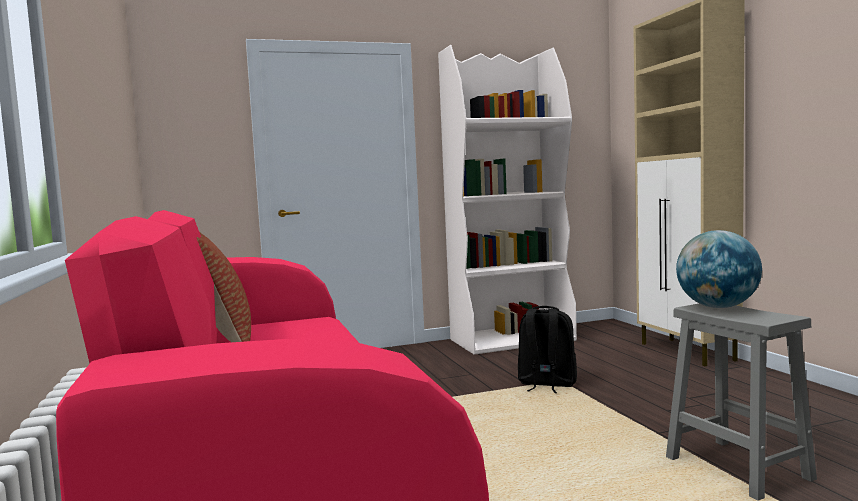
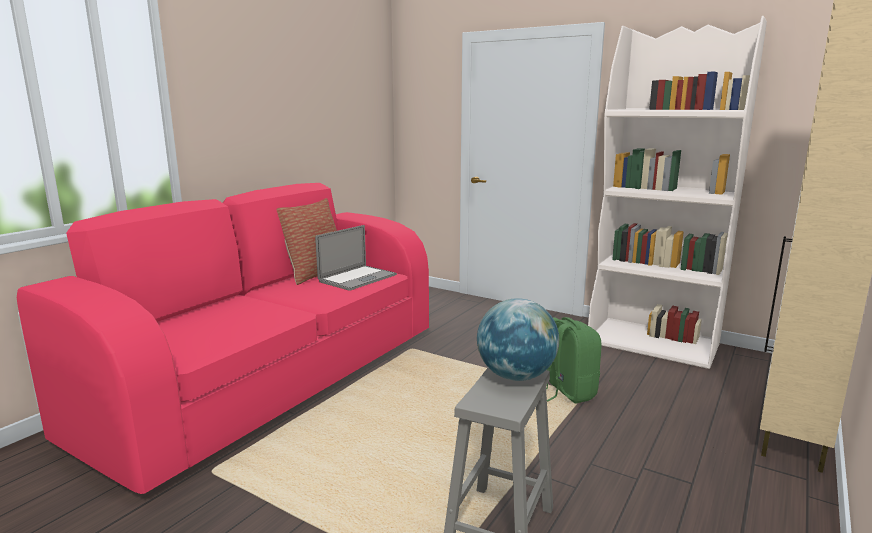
camera: 50 degrees right, 10 degrees up
(296, 330) = (357, 278): none -> laptop
(546, 384) = (567, 392): black backpack -> green backpack

